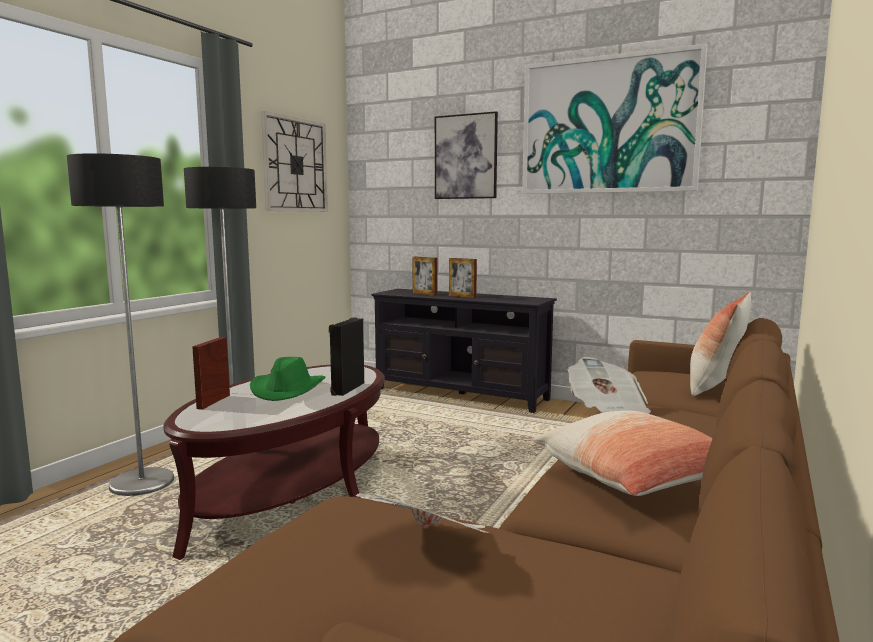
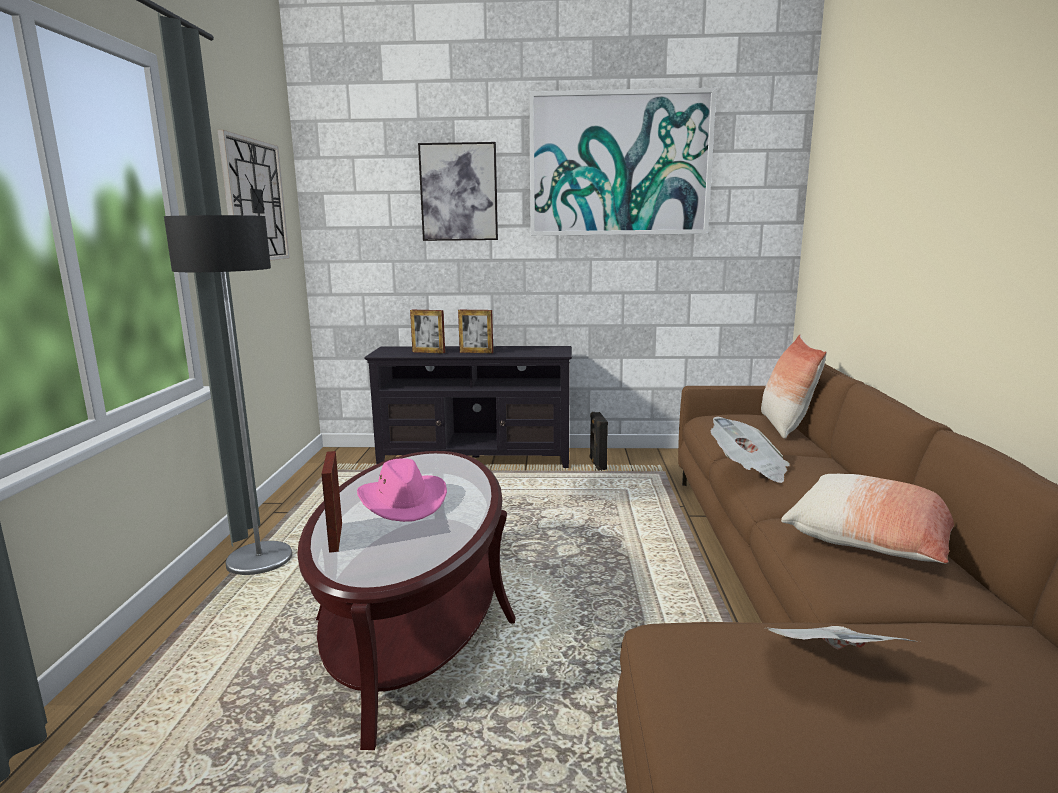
camera: 25 degrees left, 5 degrees up
(141, 484) = (202, 661): floor lamp -> none
(288, 390) = (404, 501): green hat -> pink hat
(346, 389) = (469, 487): black speaker -> black speaker (597, 464)

